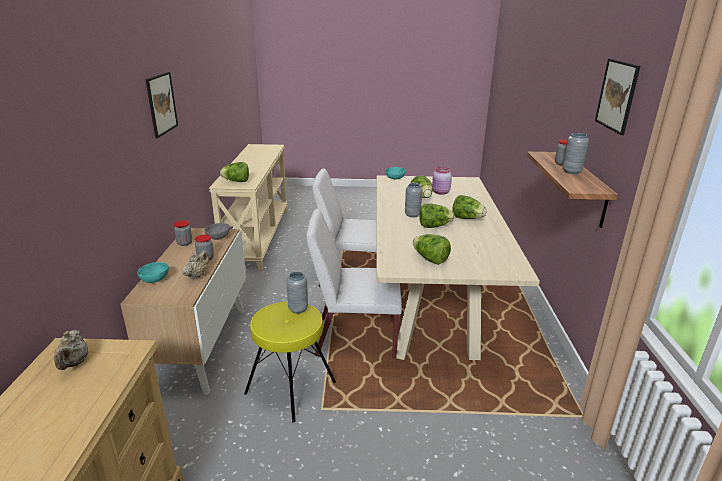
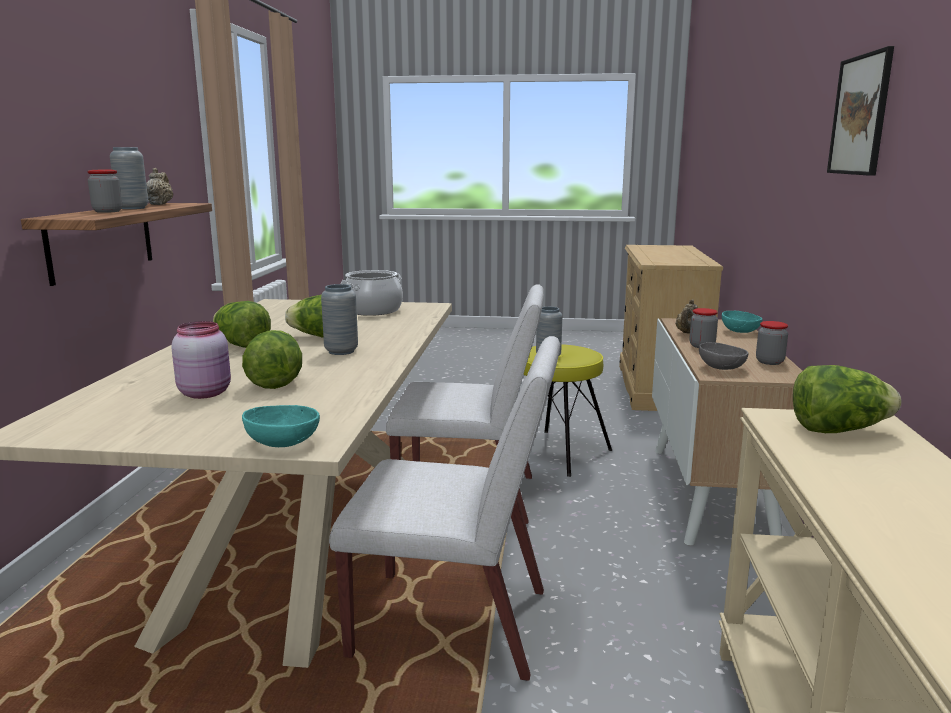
camera: 175 degrees left, 10 degrees down
(74, 364) = (684, 261): beige teapot -> beige teapot (159, 204)
(430, 259) = (372, 310): lettuce -> cooking pot
(617, 95) = (103, 82): picture -> none

